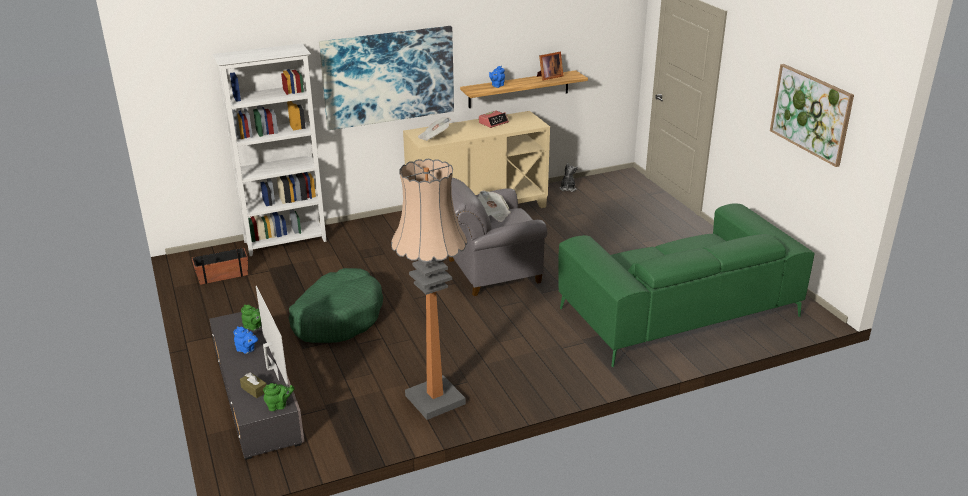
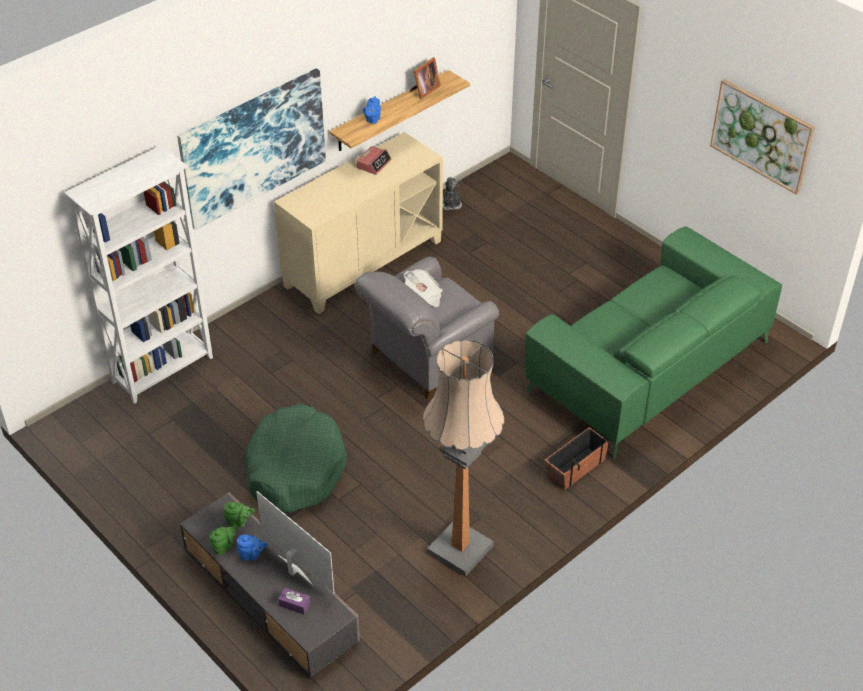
camera: 20 degrees left, 15 degrees up
(222, 275) = (120, 441): planter -> planter (575, 468)
(254, 390) = (294, 604): brown tissue box -> purple tissue box
(279, 406) = (334, 617): green teapot -> green teapot (224, 546)
(434, 137) = (319, 206): newspaper -> none

